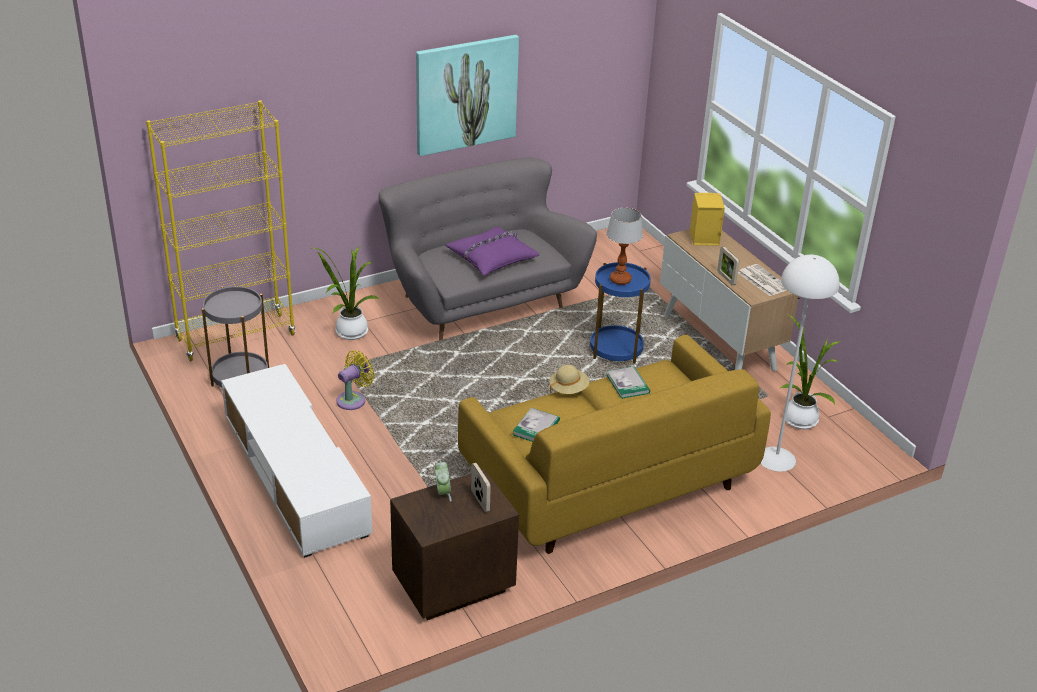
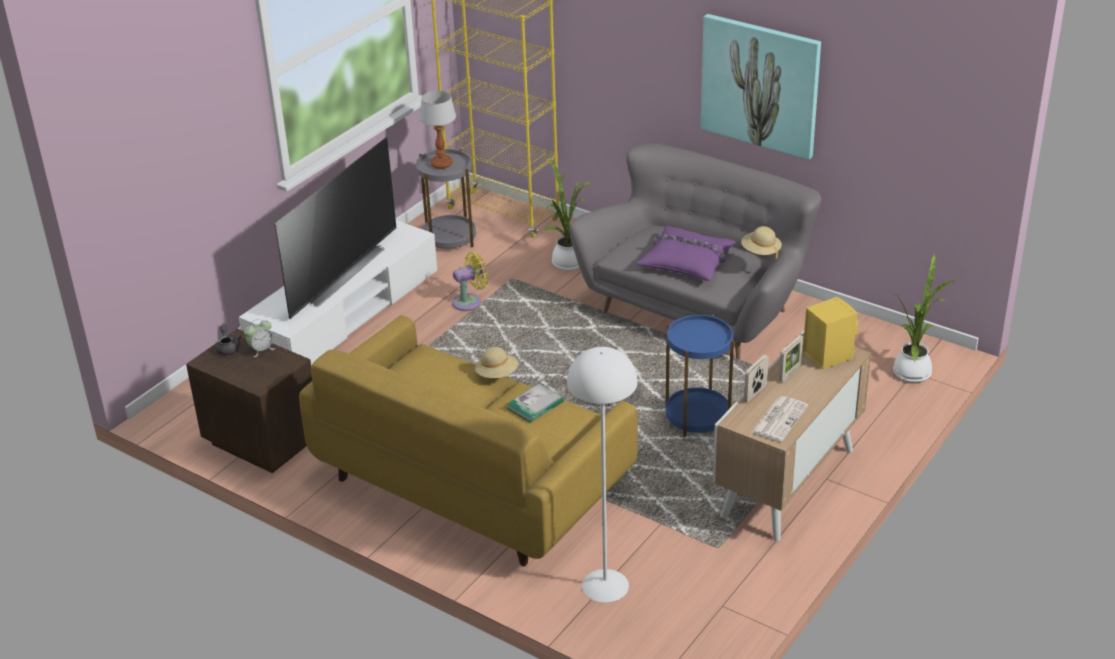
camera: 65 degrees right, 0 degrees up
(291, 435) = (339, 273): none -> television
(353, 399) = (470, 302): yellow fan -> yellow fan turned 45 degrees counterclockwise
(420, 513) = (228, 348): none -> grey teapot
(480, 501) = (263, 371): picture frame -> picture frame (789, 373)
(536, 428) = (417, 375): book -> none
(539, 218) = (760, 252): none -> beige hat
(620, 279) = (699, 335): table lamp -> table lamp (442, 164)
(798, 418) = (697, 582): potted plant -> potted plant (913, 371)

